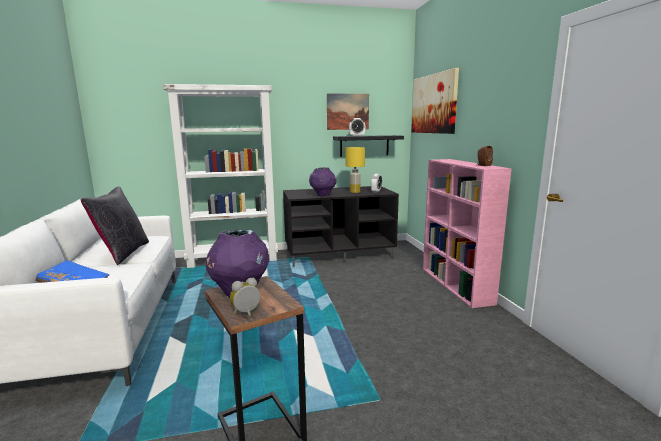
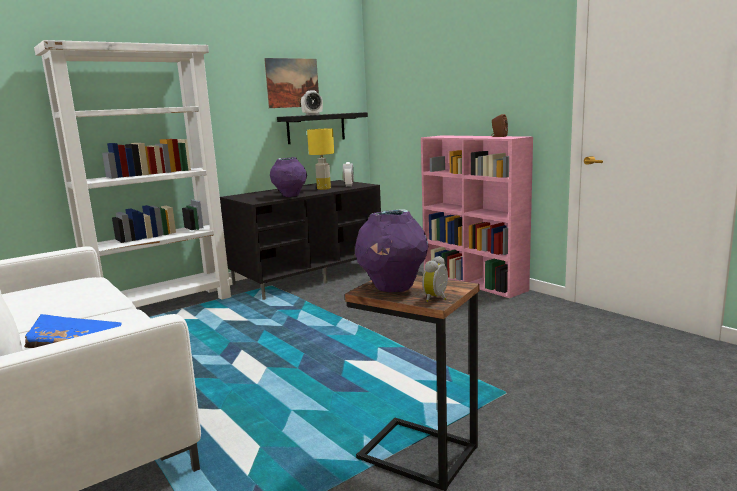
camera: 25 degrees left, 0 degrees up
(123, 253) = (73, 303): black pillow -> none
(433, 104) = (405, 71): picture -> none

